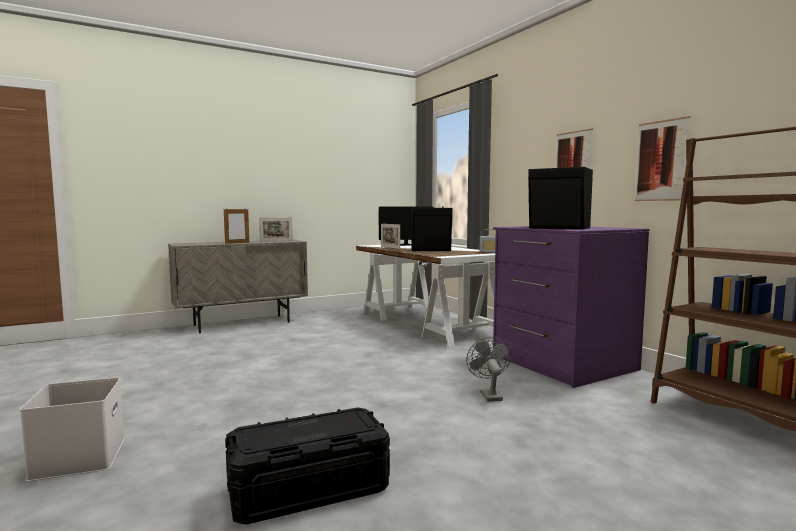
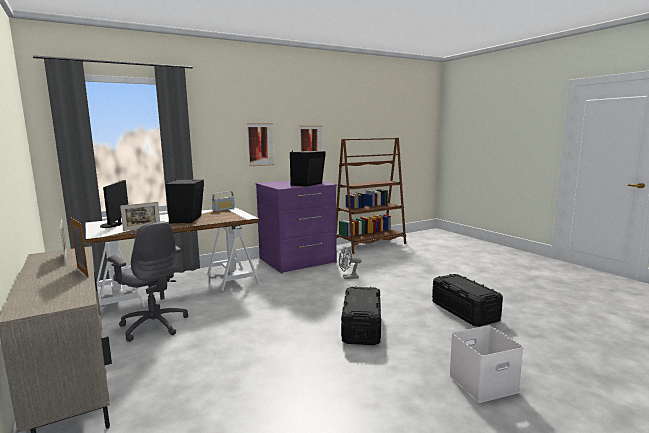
camera: 90 degrees left, 5 degrees up
(289, 397) = (362, 327): none -> black storage box
(339, 326) = (154, 325): none -> grey office chair

